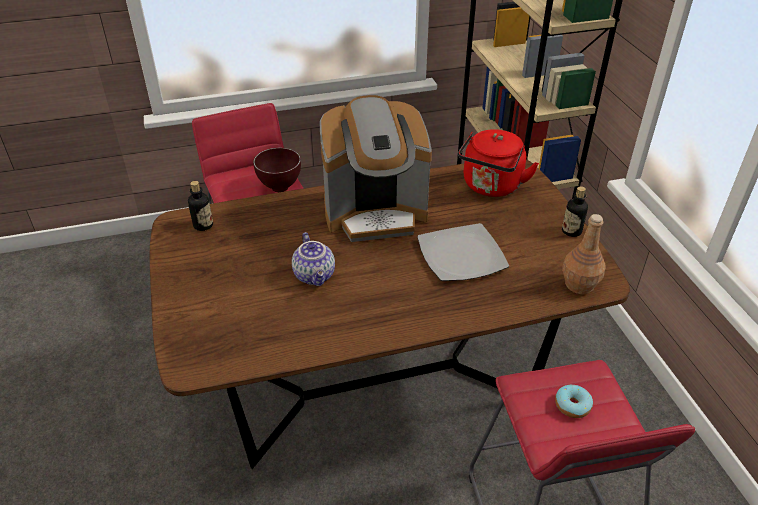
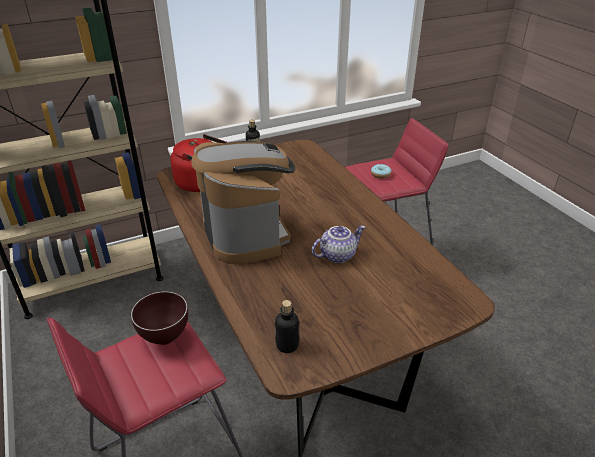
camera: 100 degrees left, 5 degrees down
(461, 256) = (292, 192): plate -> none
(579, 284) = (306, 152): brown bottle -> none

